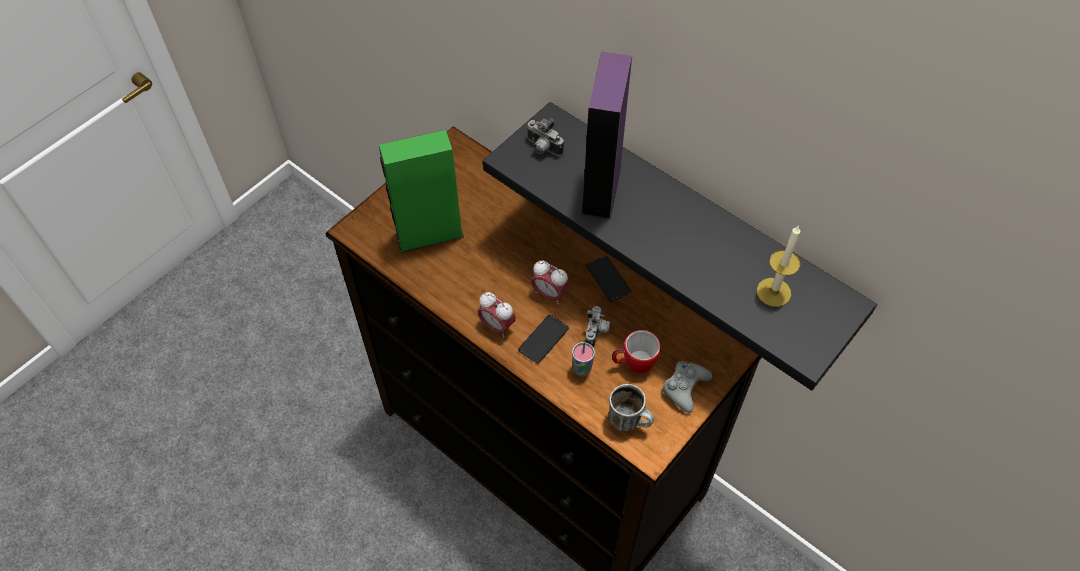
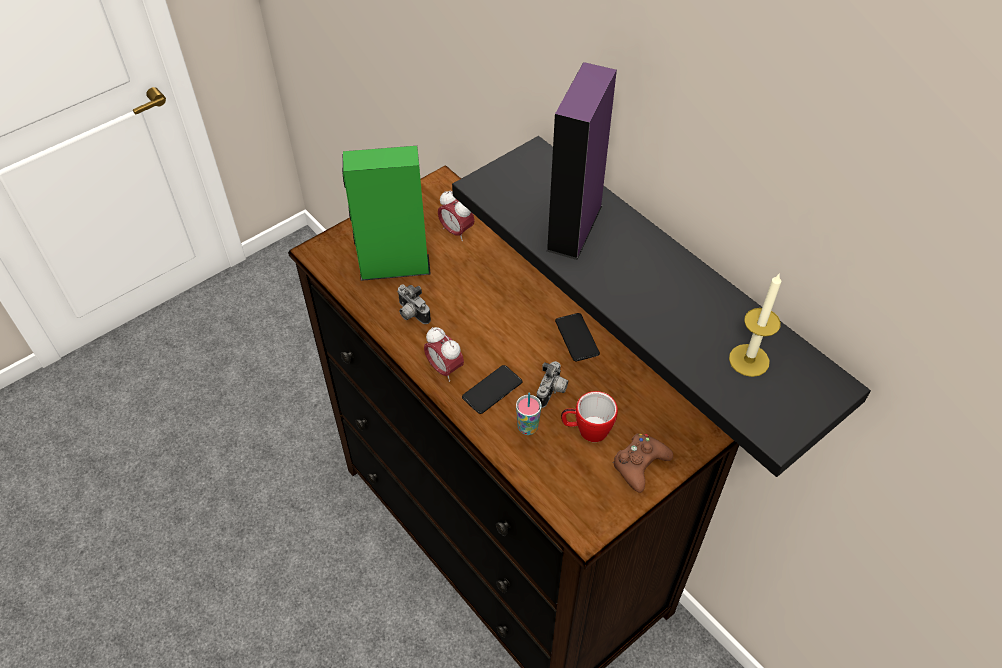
camera: 10 degrees right, 5 degrees down
(542, 148) = (519, 179): camera -> camera (411, 314)
(549, 294) = (509, 344): alarm clock -> alarm clock (456, 231)
(630, 421) = (570, 491): mug -> none
(684, 388) = (639, 464): grey game controller -> brown game controller

